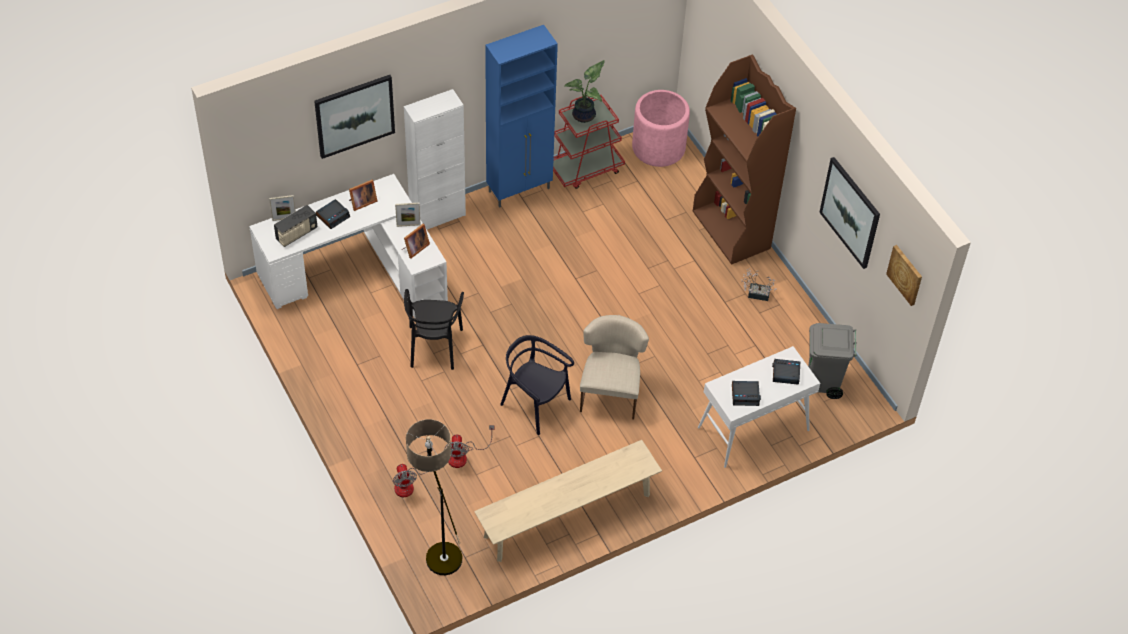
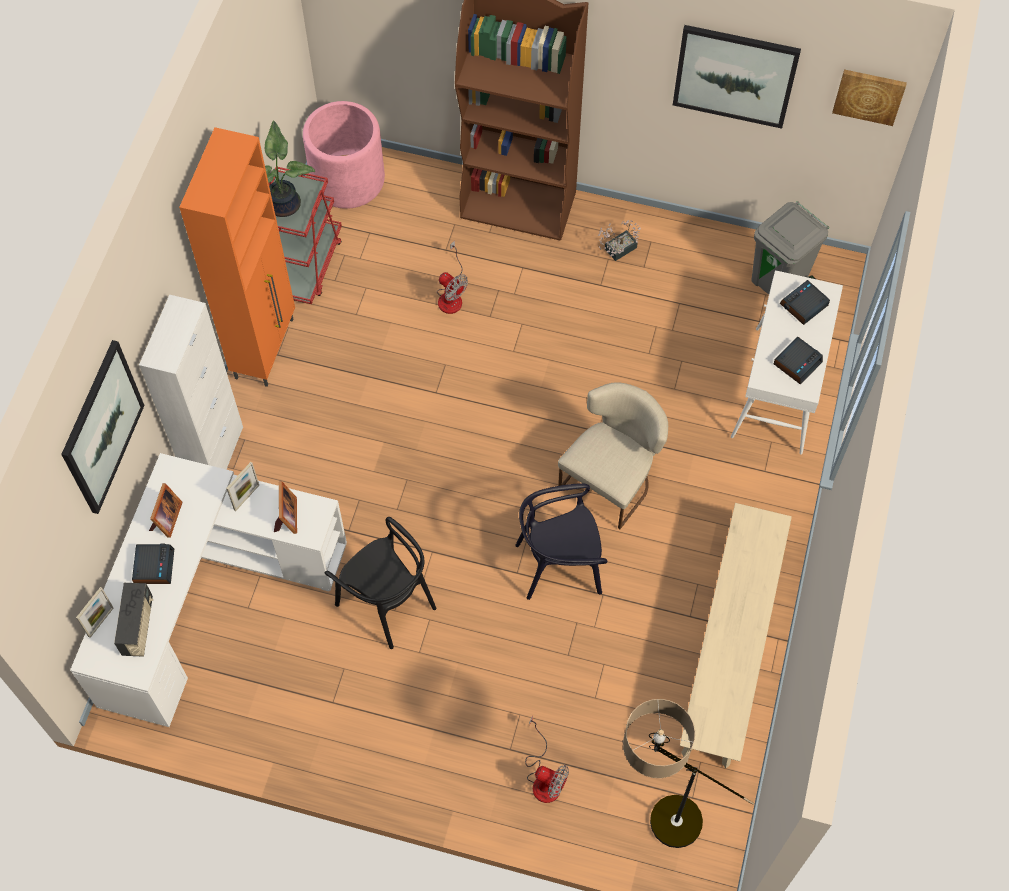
camera: 45 degrees left, 10 degrees up
(463, 456) = (559, 691): fan -> fan (451, 295)
(520, 190) = (265, 347): blue cabinet -> orange cabinet
(610, 392) = (611, 480): beige chair -> beige chair turned 75 degrees clockwise

